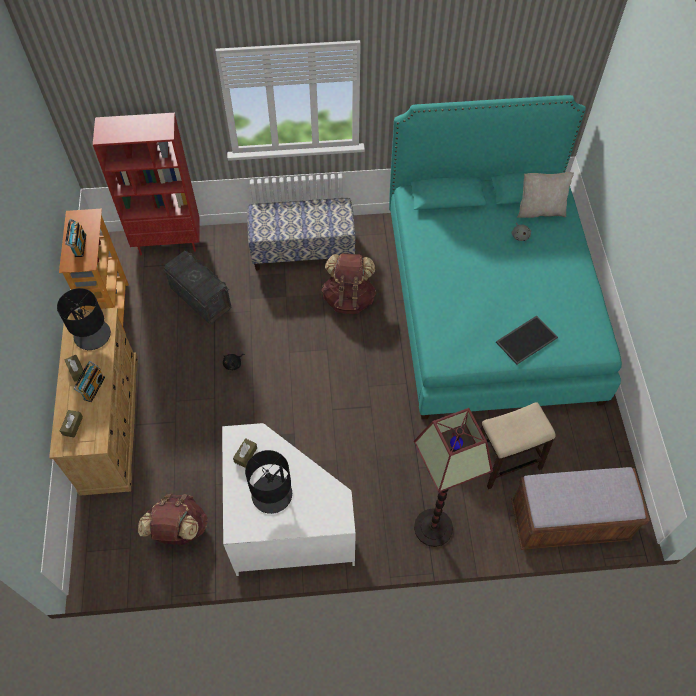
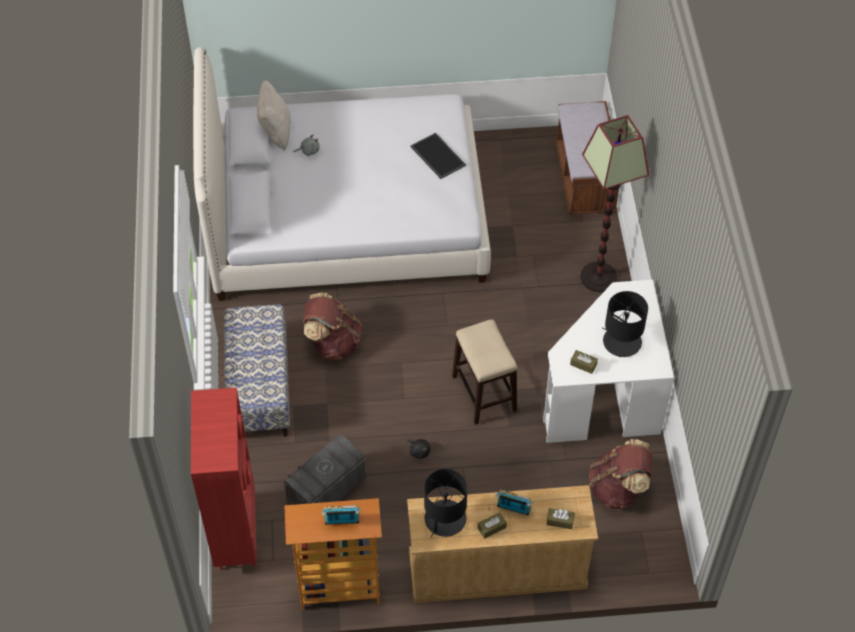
camera: 90 degrees left, 5 degrees down
(489, 304) = (345, 219): turquoise bed -> white bed
(506, 460) = (526, 218): stool -> stool (483, 393)

